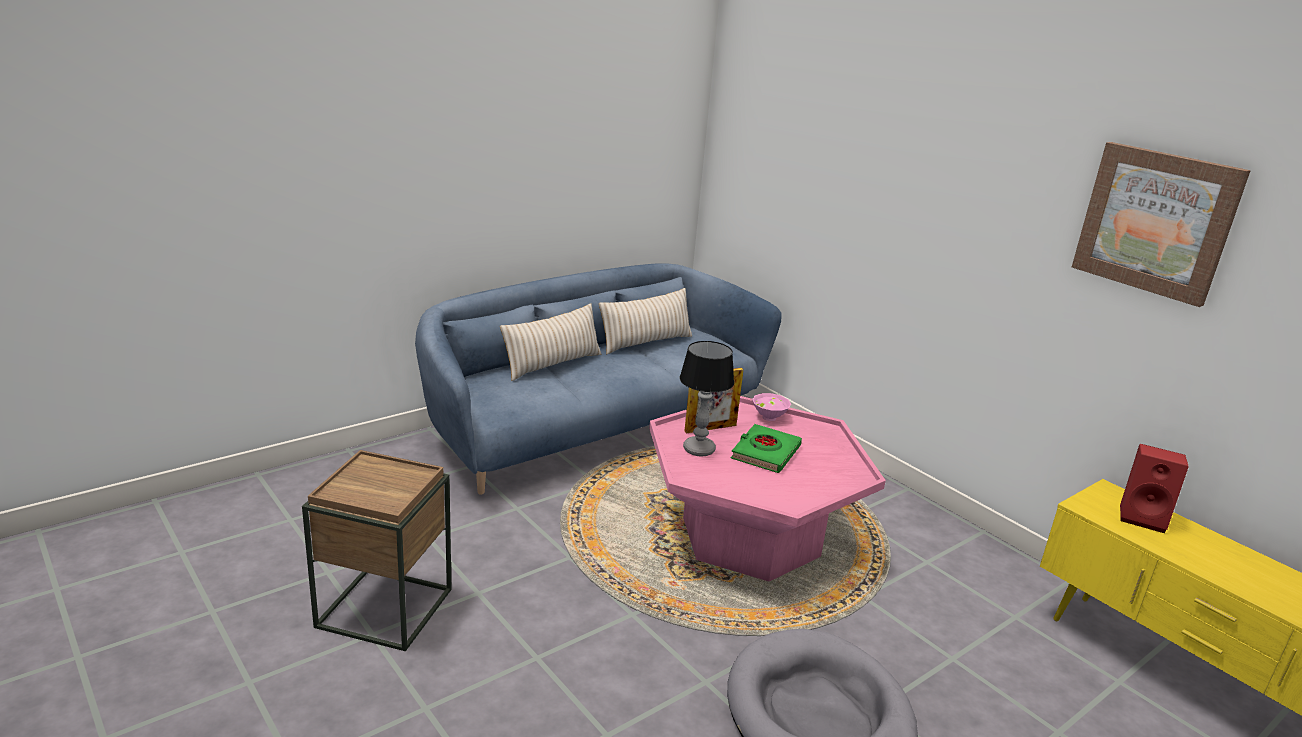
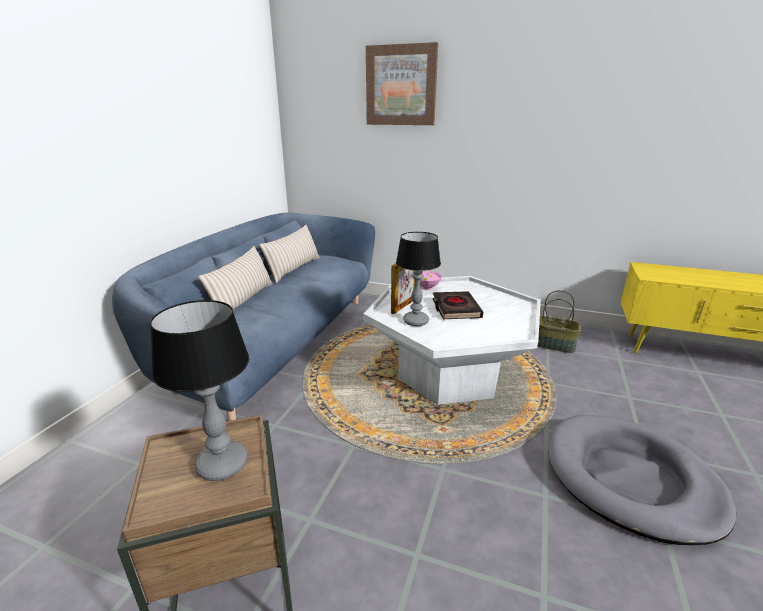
camera: 30 degrees left, 0 degrees up
(389, 487) = (222, 465): none -> table lamp
(749, 537) = (449, 374): pink coffee table -> white coffee table
(765, 453) = (455, 309): green book -> black book
(941, 562) = (553, 344): none -> basket
(1143, 517) = (676, 273): red speaker -> none
(1156, 222) = (649, 89): picture -> picture (401, 86)

